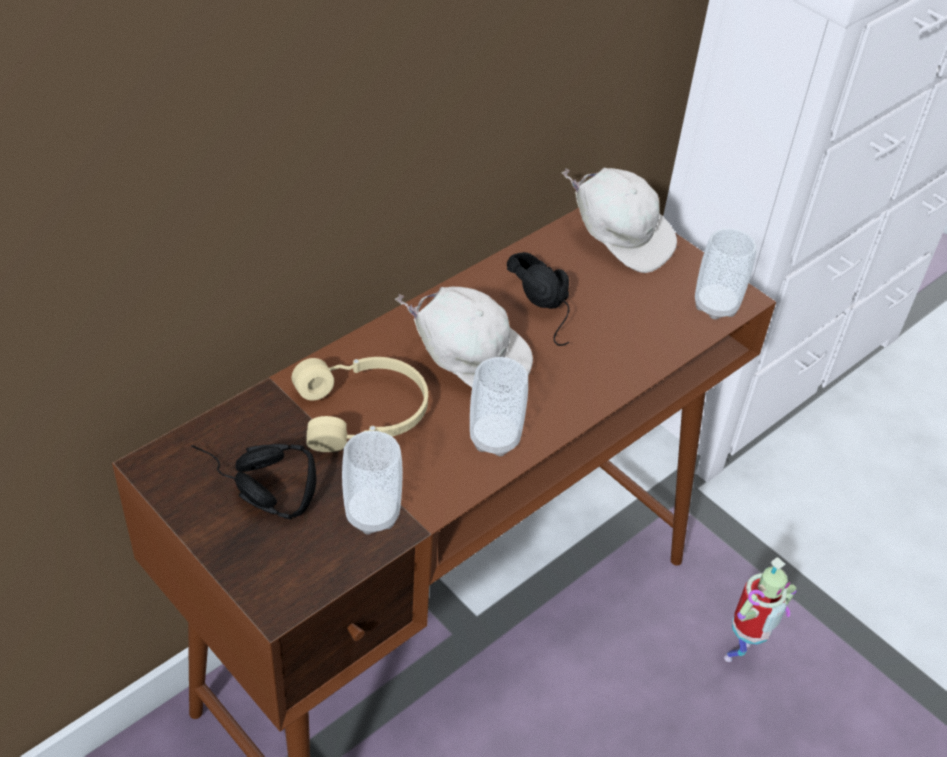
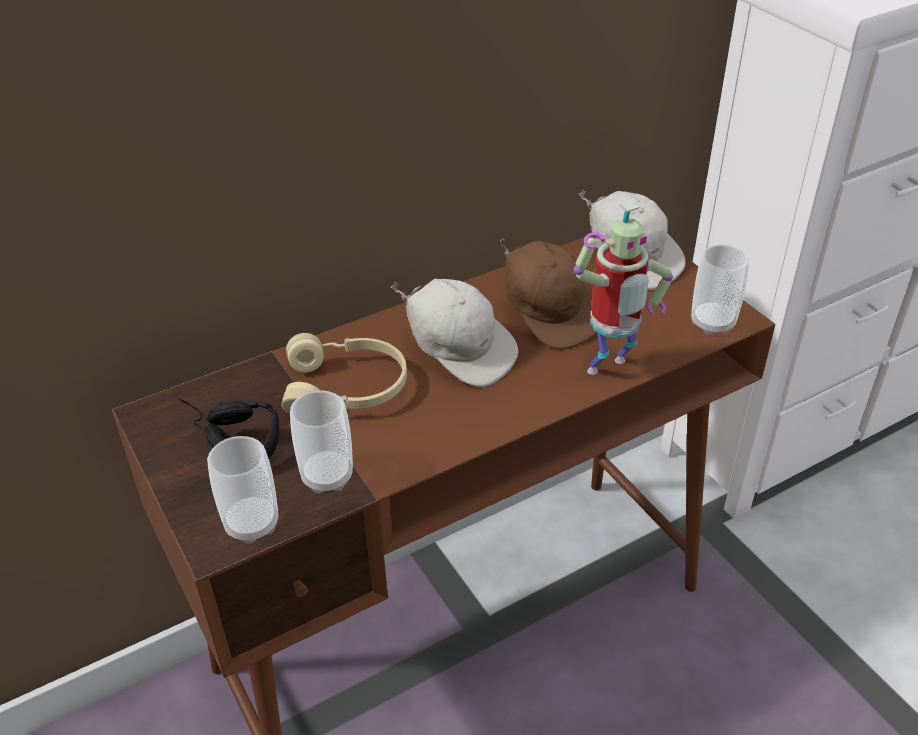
camera: 15 degrees right, 5 degrees down
(494, 439) = (463, 421): cup -> cup (252, 524)
(551, 310) = (549, 315): black headphones -> brown cap
(741, 655) = (740, 685): toy robot -> toy robot (609, 370)

